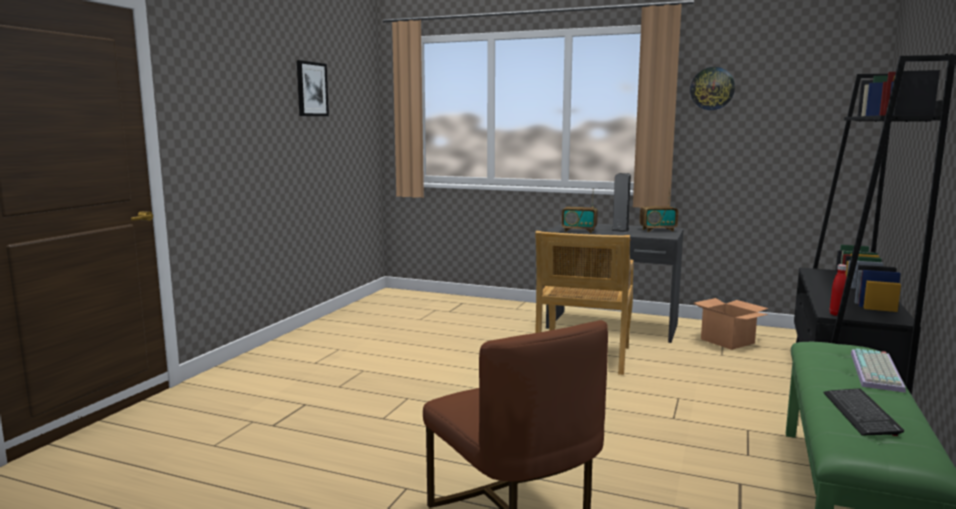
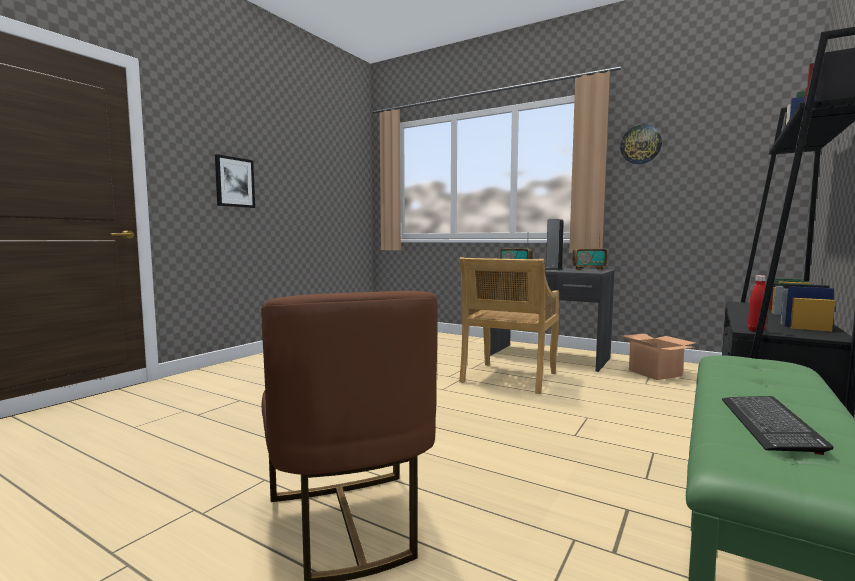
camera: 10 degrees right, 5 degrees down
(311, 89) = (304, 157): picture -> picture (234, 182)
(878, 372) = (802, 384): keyboard -> none

